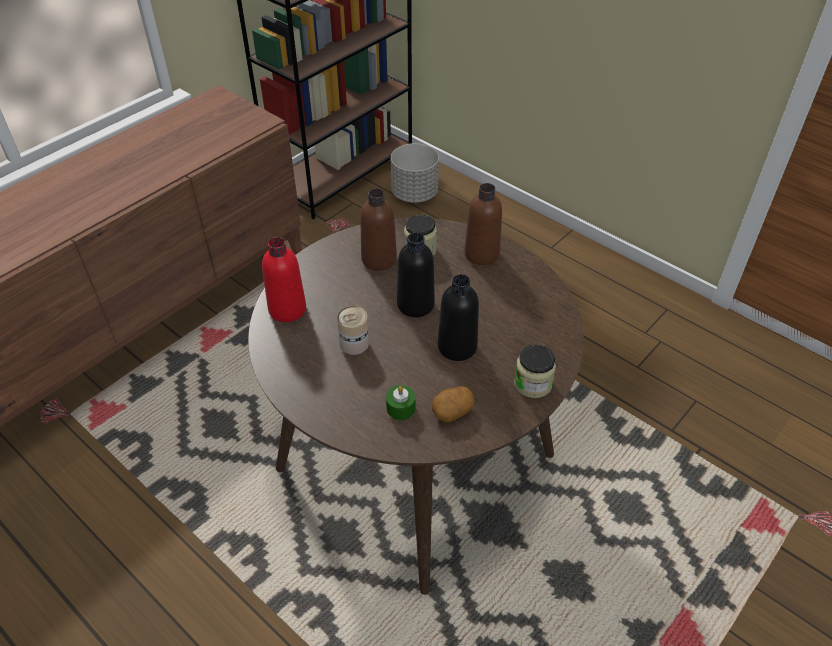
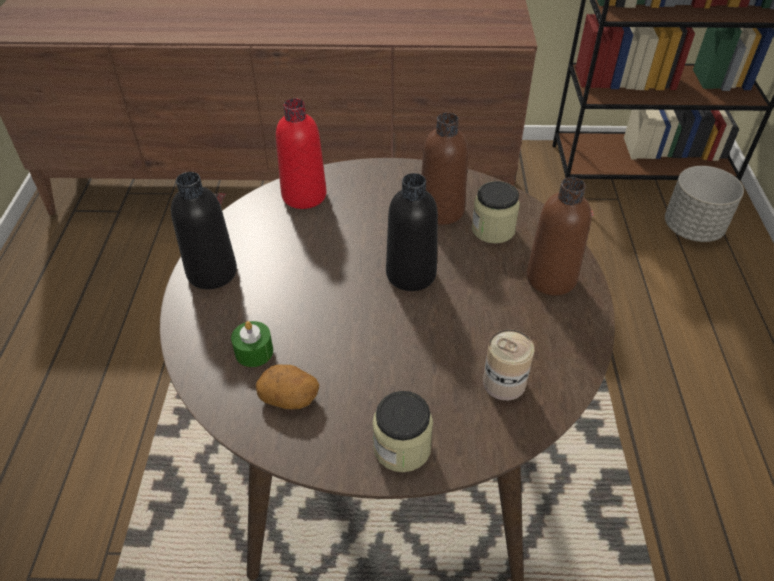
camera: 50 degrees right, 0 degrees up
(354, 343) = (307, 264): can -> can (504, 382)
(457, 347) = (387, 343): black bottle -> black bottle (212, 272)

